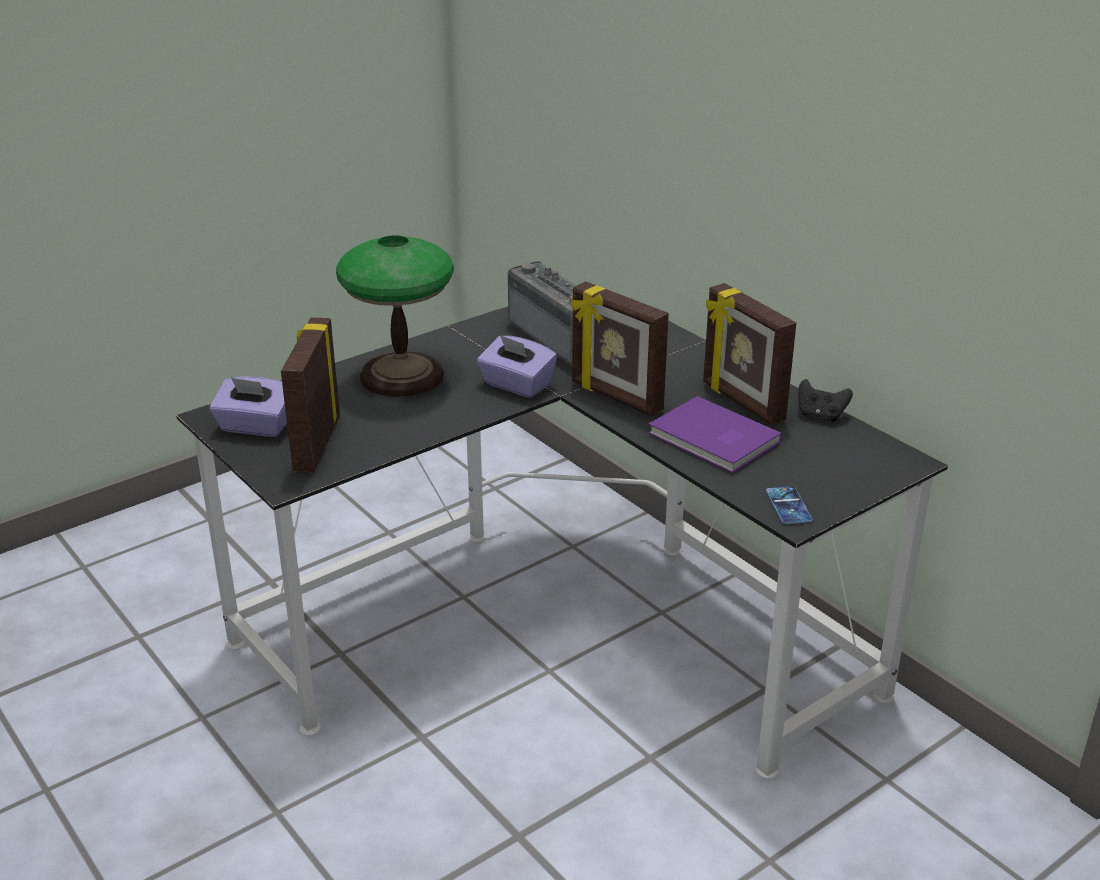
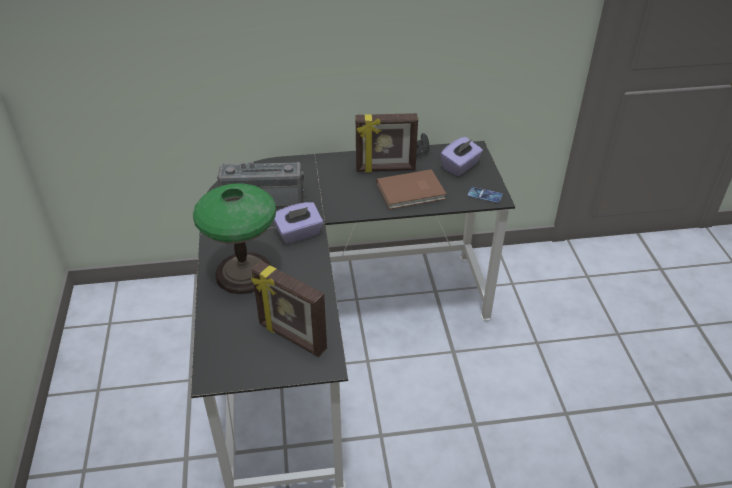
camera: 60 degrees left, 10 degrees up
(255, 426) = (245, 359): purple tissue box -> purple tissue box (460, 166)
(615, 397) = (344, 205): picture frame -> none
(713, 439) = (412, 192): purple book -> brown book

